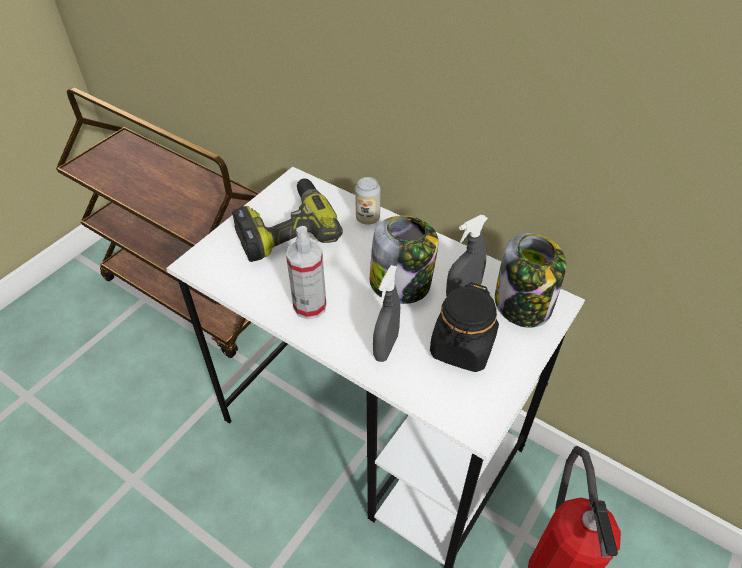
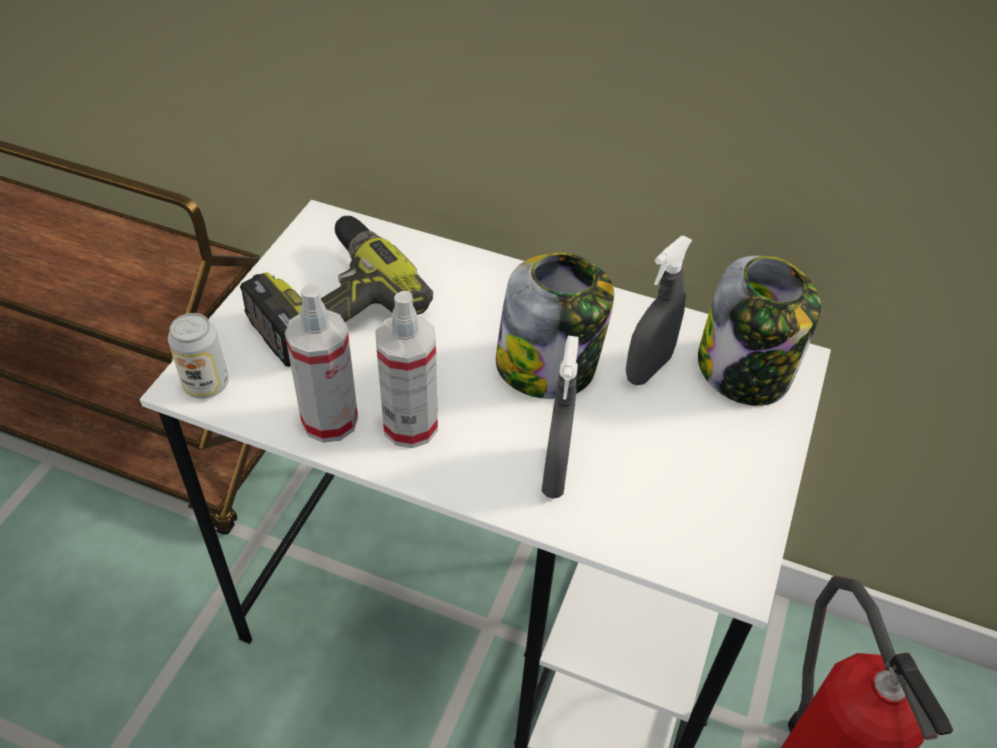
camera: 15 degrees left, 0 degrees up
(265, 296) = (330, 420): none -> spray bottle
(368, 218) = (461, 268): can -> can (206, 385)
(462, 347) = (674, 453): black jar -> none

